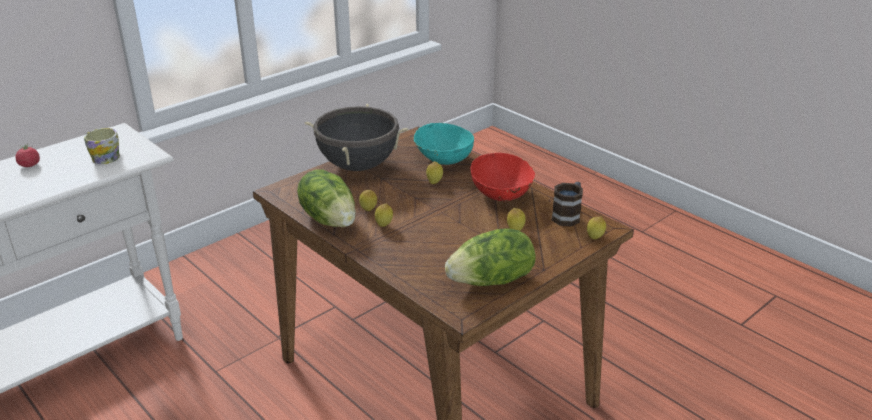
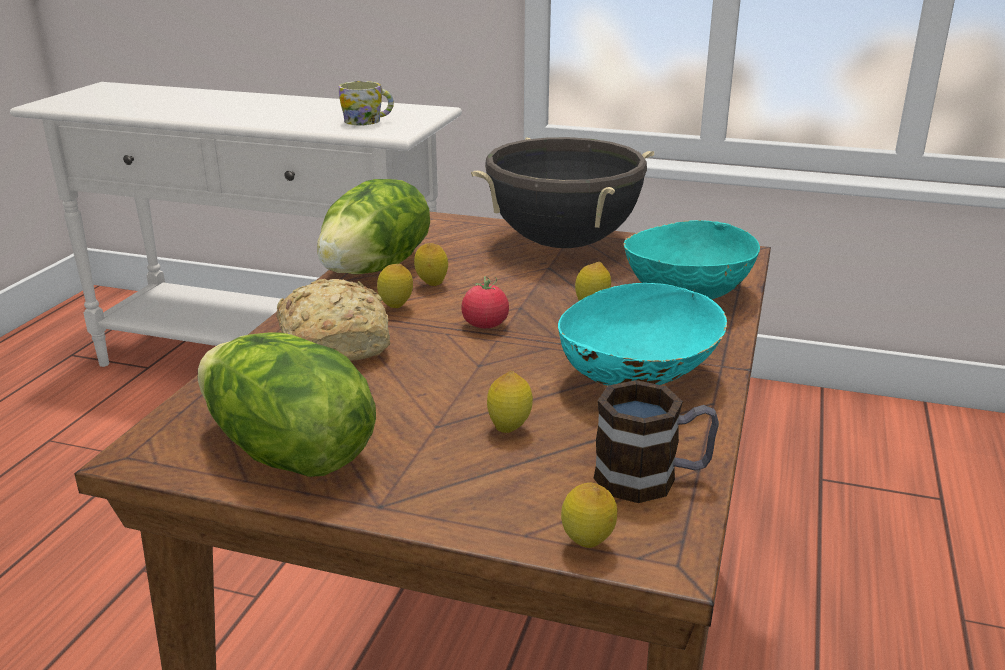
camera: 60 degrees right, 5 degrees down
(29, 165) = (311, 105): tomato -> tomato (485, 325)
(405, 249) = (335, 343): none -> bread
(502, 194) = (638, 378): red bowl -> turquoise bowl

